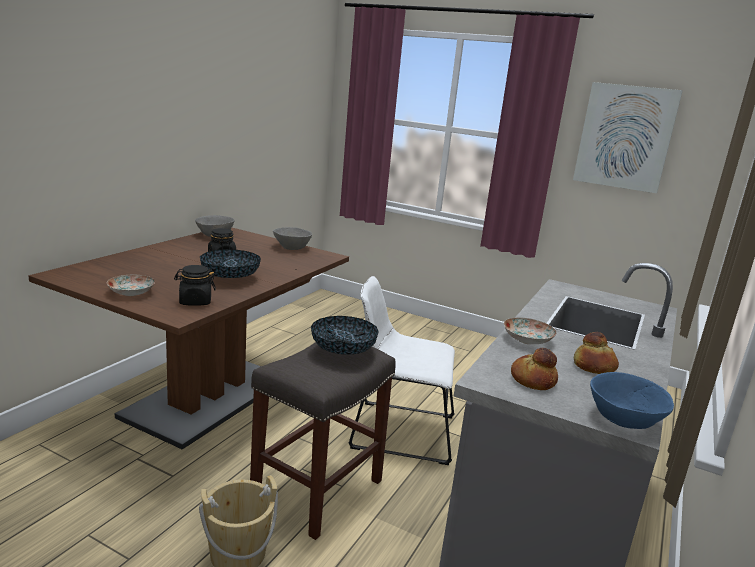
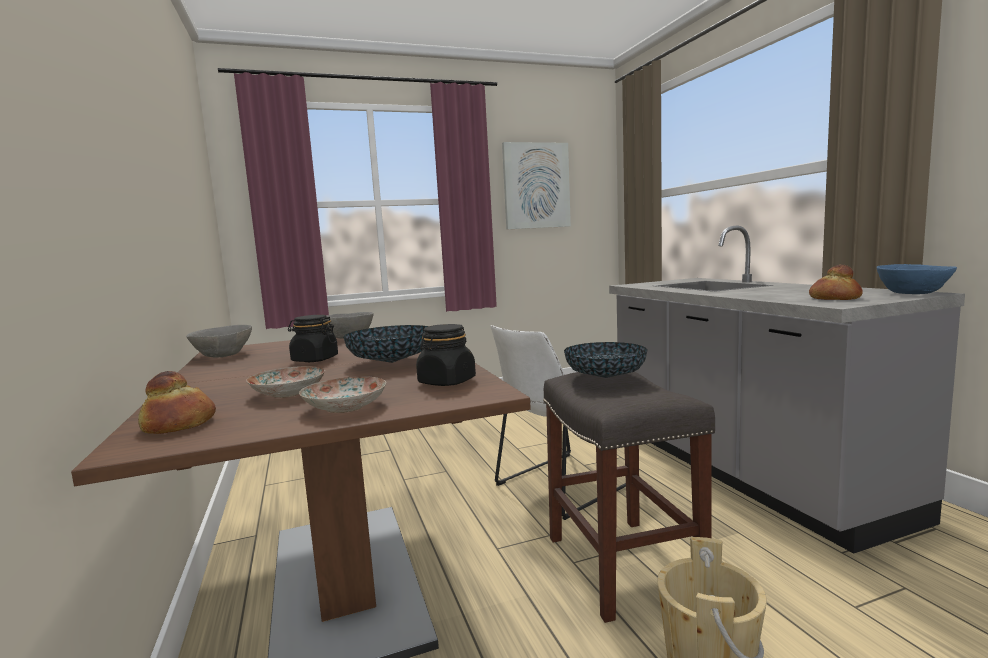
camera: 45 degrees left, 10 degrees down
(528, 340) = (744, 294): plate -> plate (289, 393)
(594, 366) = (806, 290): bread -> bread (180, 424)

